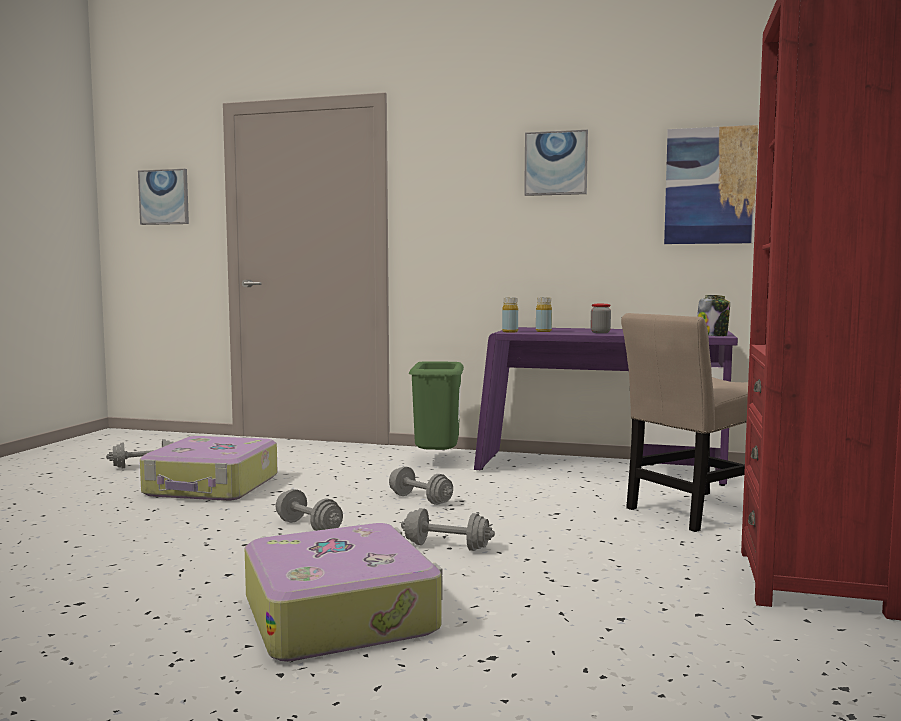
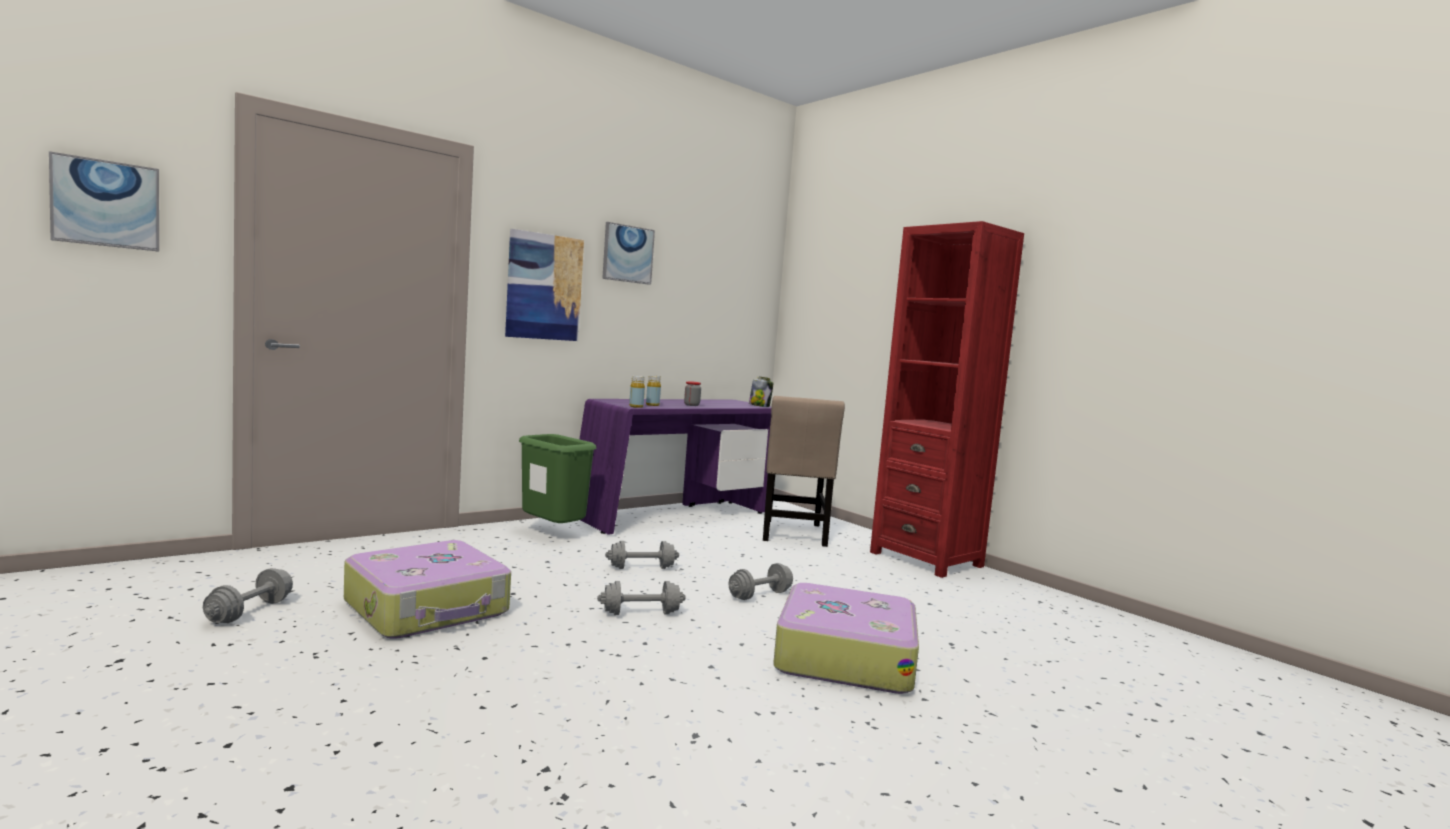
camera: 55 degrees left, 0 degrees up
(709, 186) = (726, 290): picture -> picture (544, 287)

